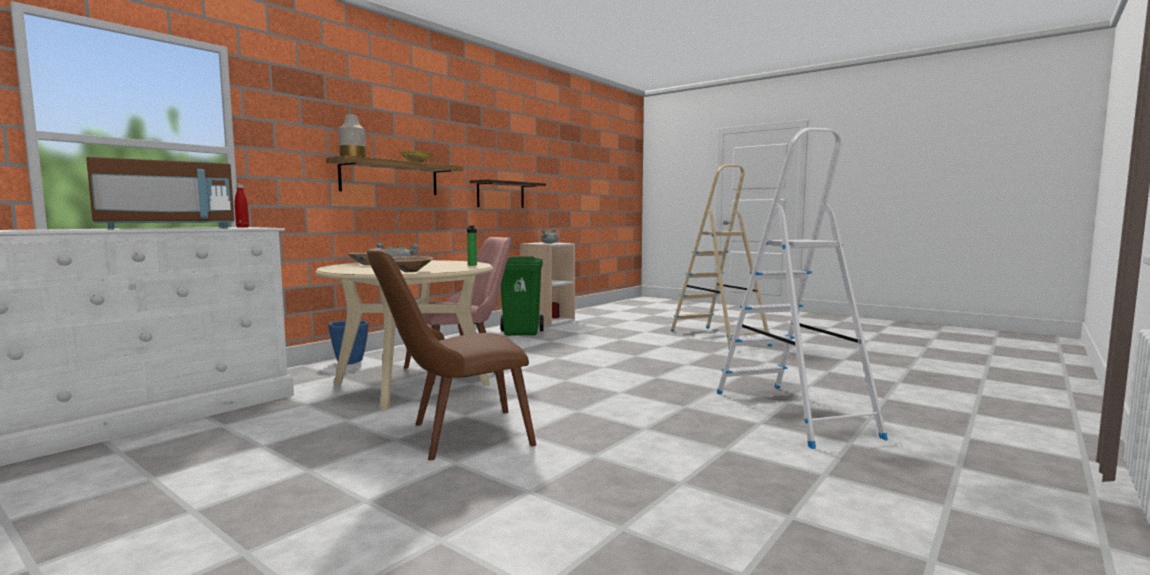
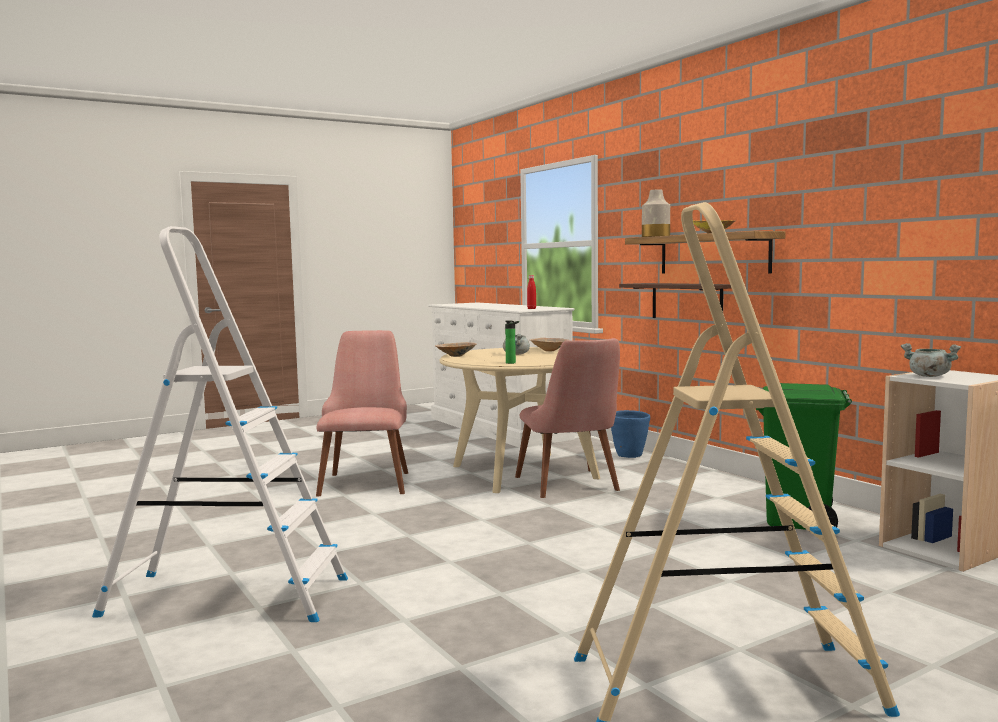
camera: 110 degrees right, 0 degrees up
(167, 228) = (512, 306): brown microwave -> none
(454, 436) = (367, 480): brown chair -> pink chair
(500, 194) = (901, 268): shelf -> shelf (686, 301)

